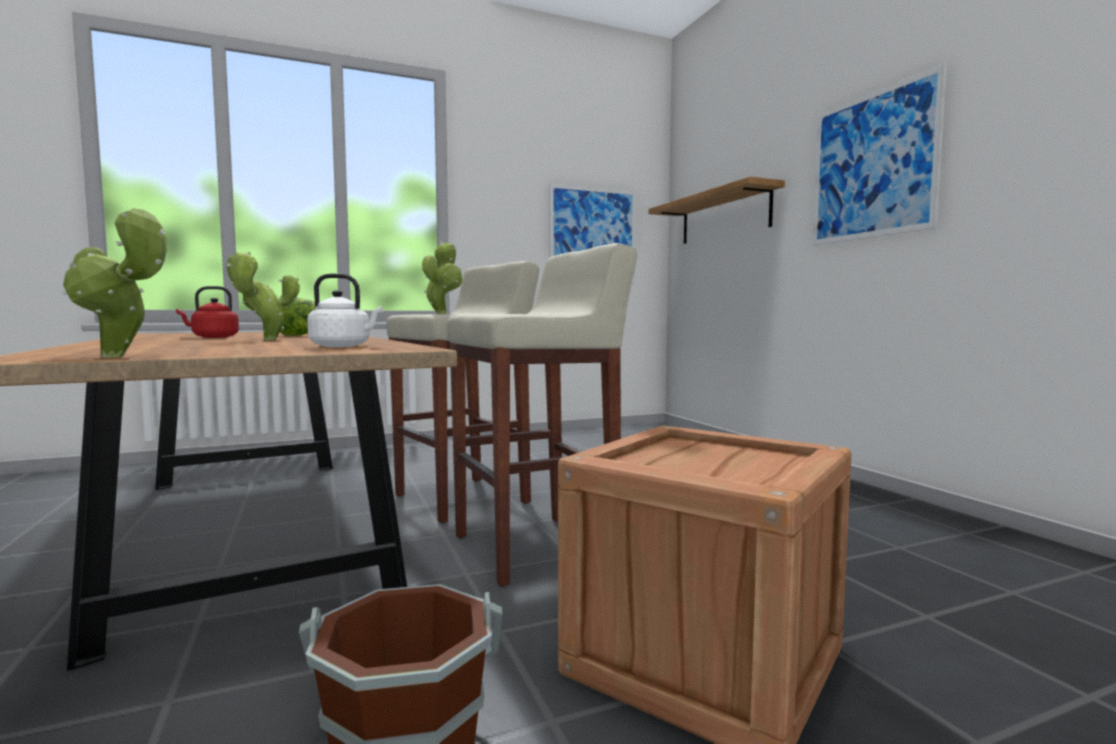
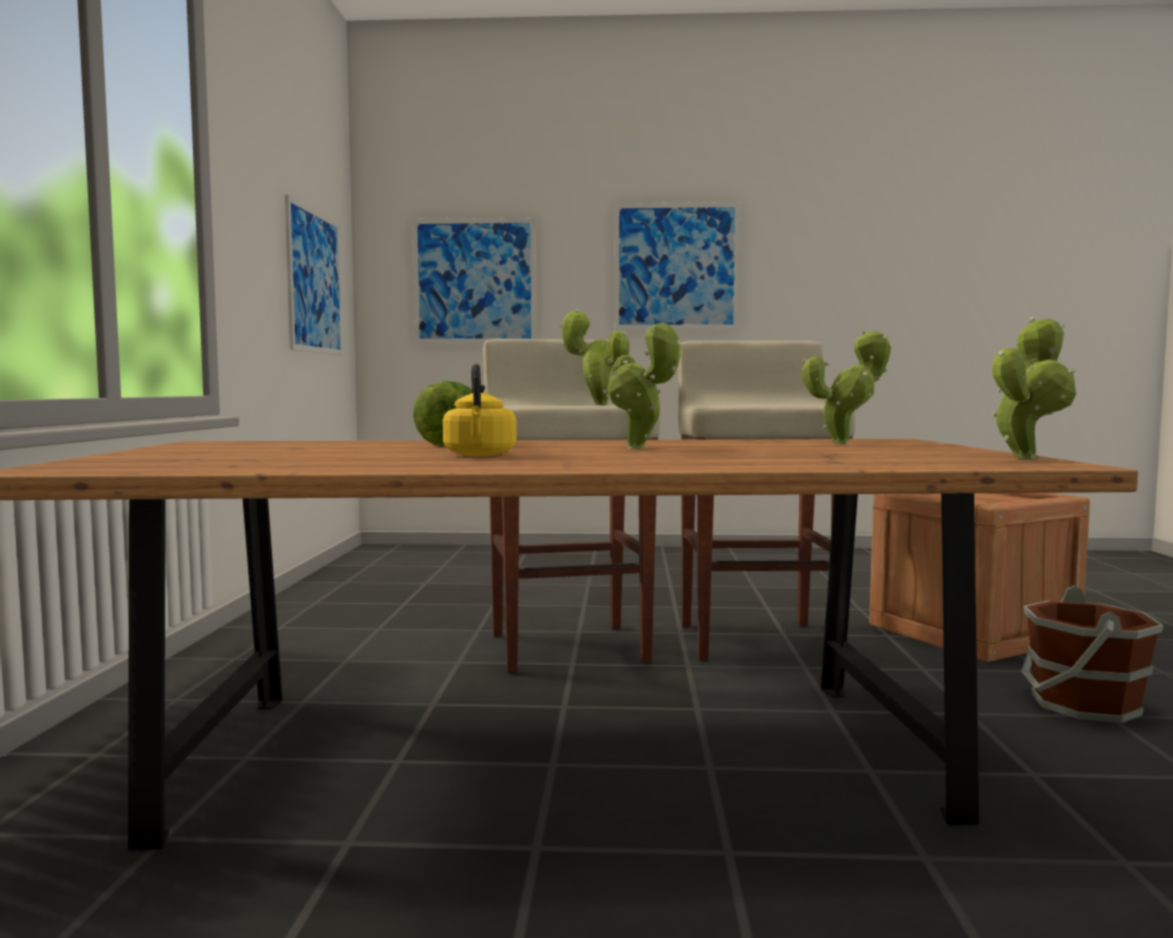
camera: 65 degrees left, 0 degrees up
(212, 337) = (480, 455): red kettle -> yellow kettle
(343, 346) = (845, 443): white kettle -> potted plant
(724, 216) = (474, 281): shelf -> picture

